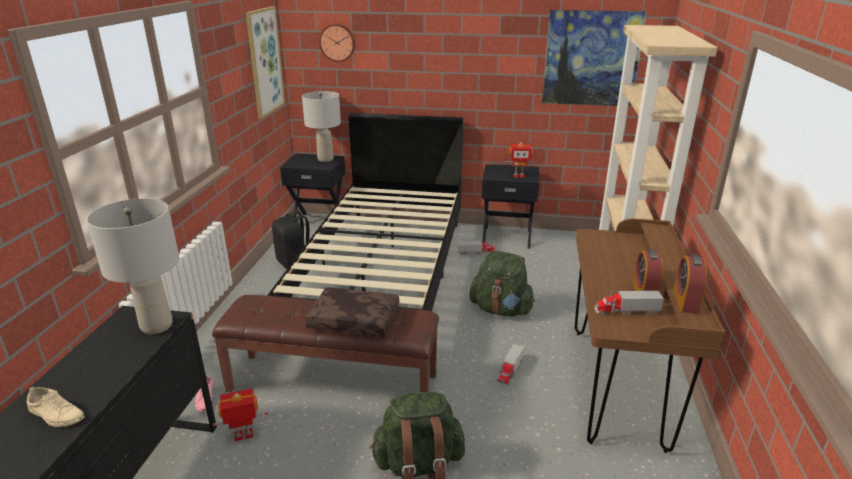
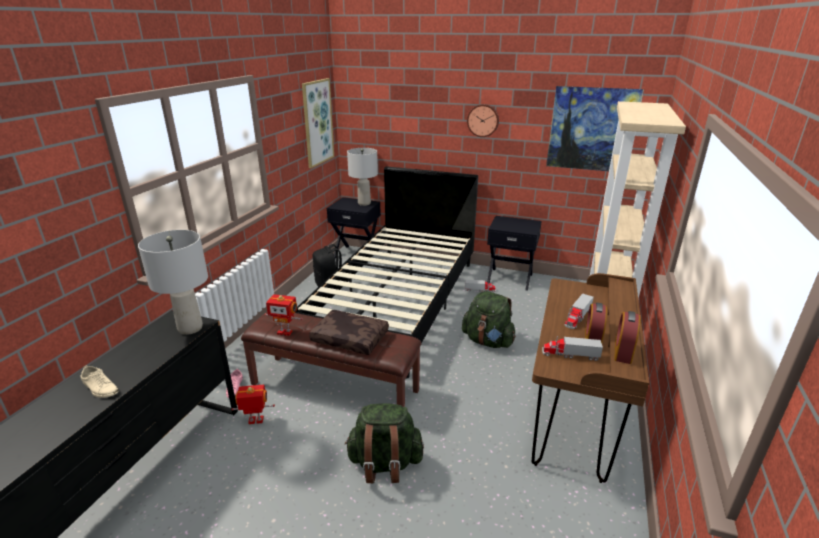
camera: 10 degrees right, 0 degrees up
(337, 42) = (378, 108): wall clock -> wall clock (483, 120)
(510, 371) = (481, 394): toy truck -> toy truck (577, 317)
(518, 176) = (521, 228): toy robot -> toy robot (285, 332)

